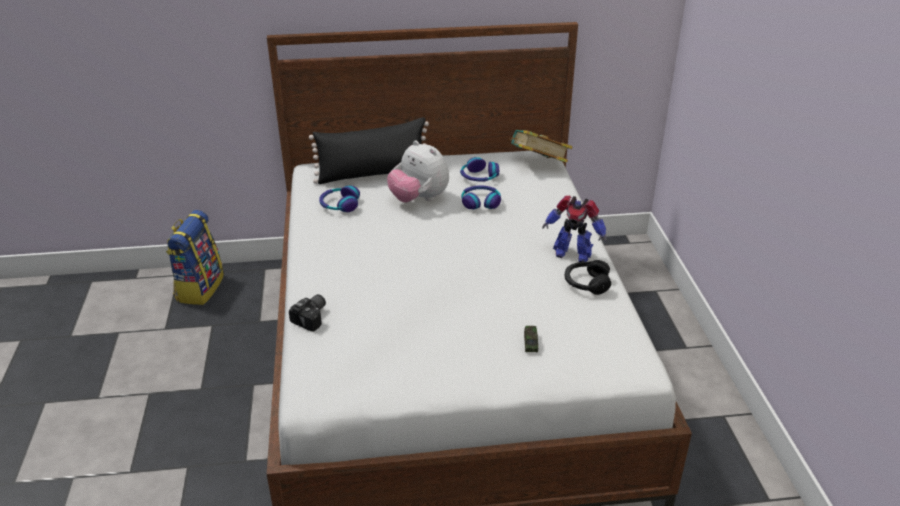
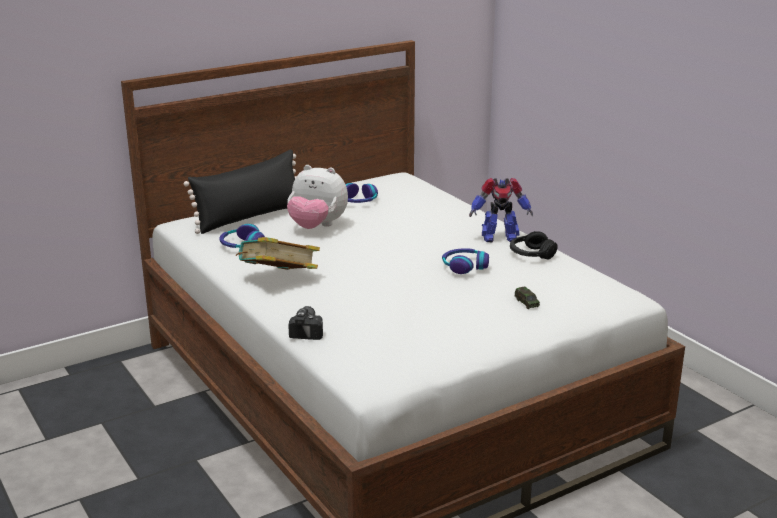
camera: 25 degrees left, 10 degrees down
(199, 288) = (56, 394): backpack -> none
(480, 202) = (379, 218): headphones -> headphones (464, 266)
(538, 165) = (403, 183): book -> book (278, 280)

